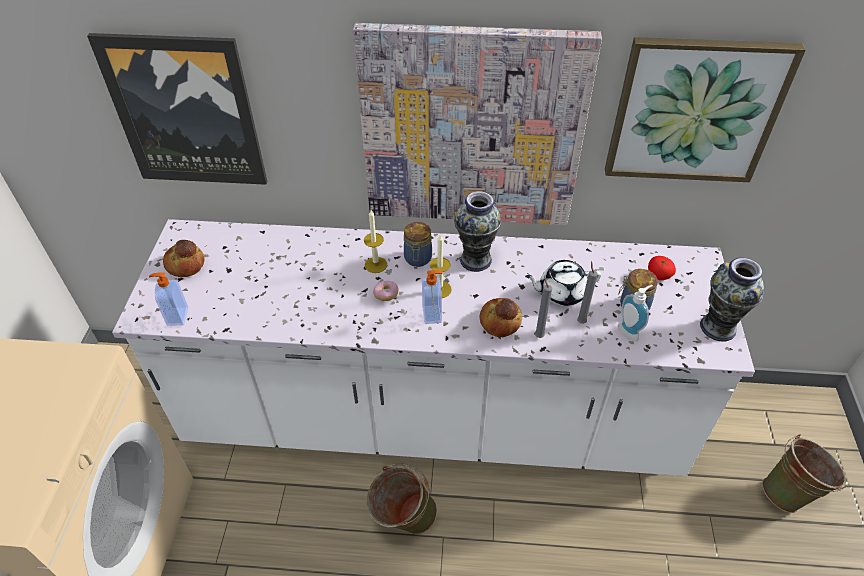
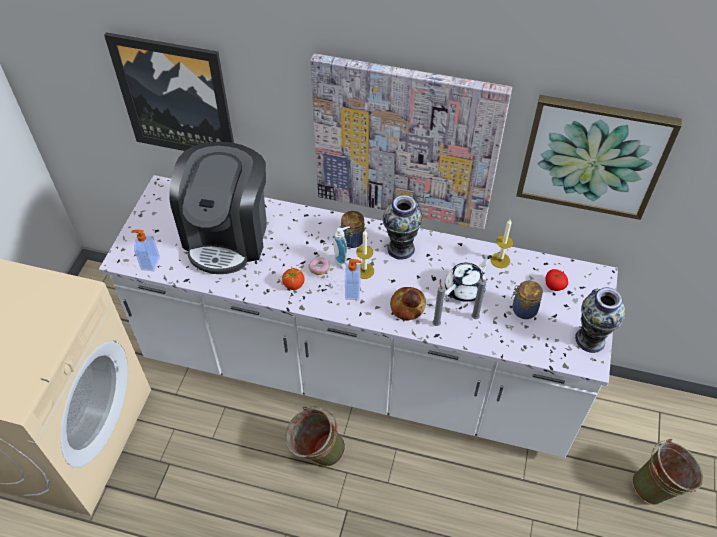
camera: 10 degrees right, 5 degrees up
(185, 264) = (162, 218): bread -> none
(269, 272) = (228, 235): none -> coffee machine
(359, 316) = (294, 284): none -> tomato
(376, 265) = (316, 241): candle -> candle (500, 260)
(561, 292) = (465, 288): white teapot -> white teapot turned 135 degrees clockwise
(630, 331) = (514, 331): soap dispenser -> soap dispenser (342, 261)

